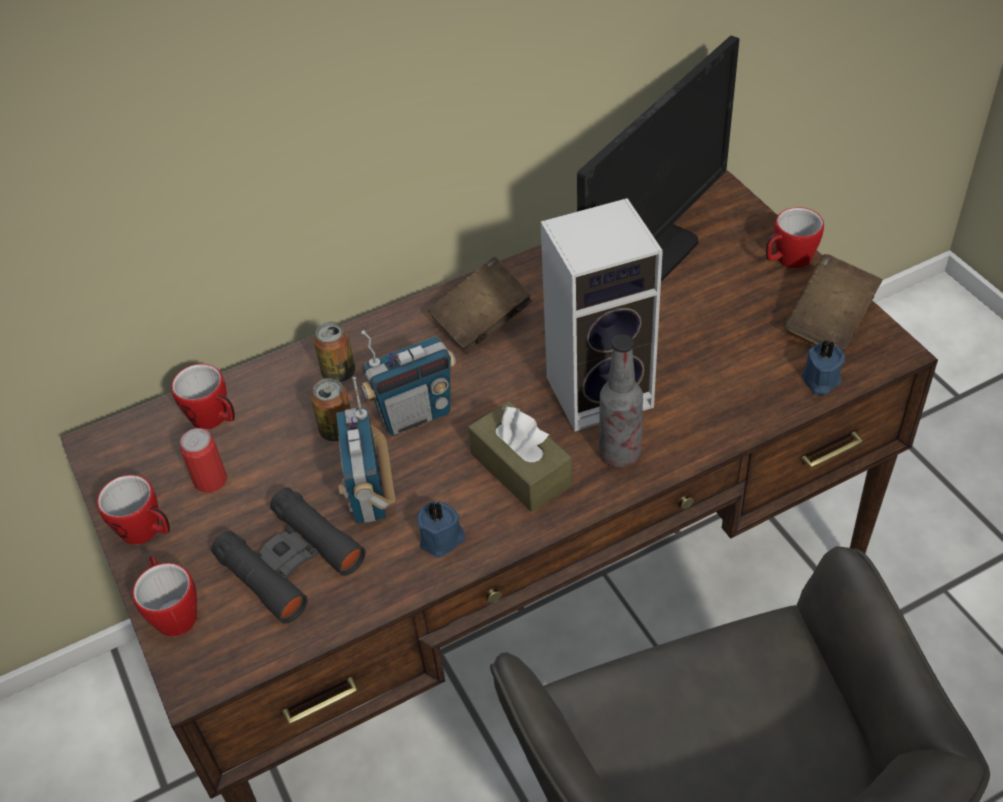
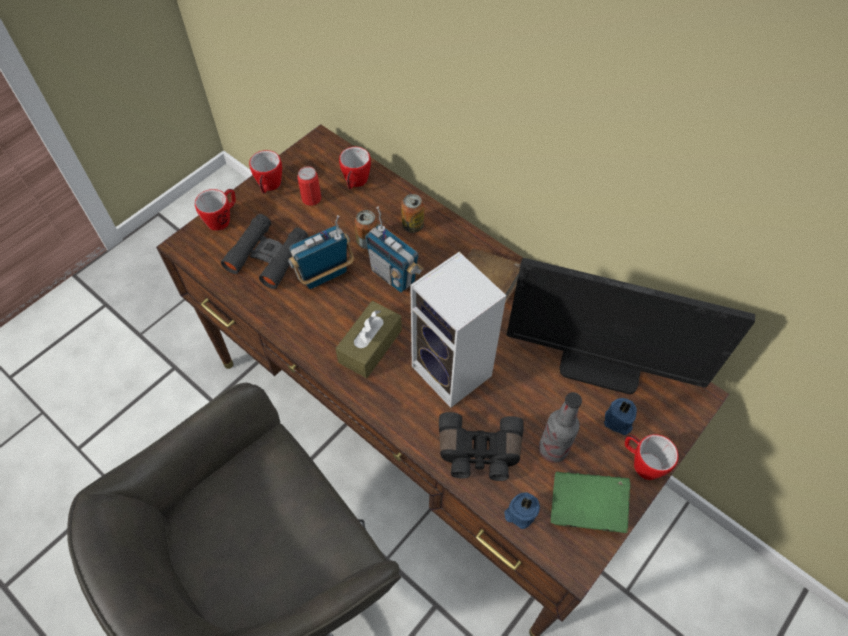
camera: 65 degrees right, 10 degrees up
(442, 539) = (303, 322): blue candle -> blue candle (618, 422)
(619, 454) = (401, 398): bottle -> bottle (553, 449)
(728, 396) = (479, 453): none -> black binoculars
(829, 322) = (586, 508): brown book -> green book

